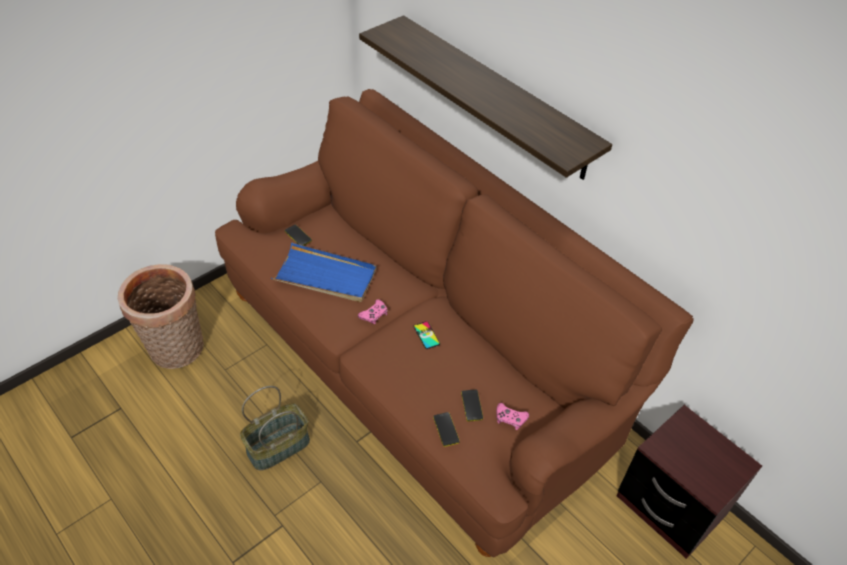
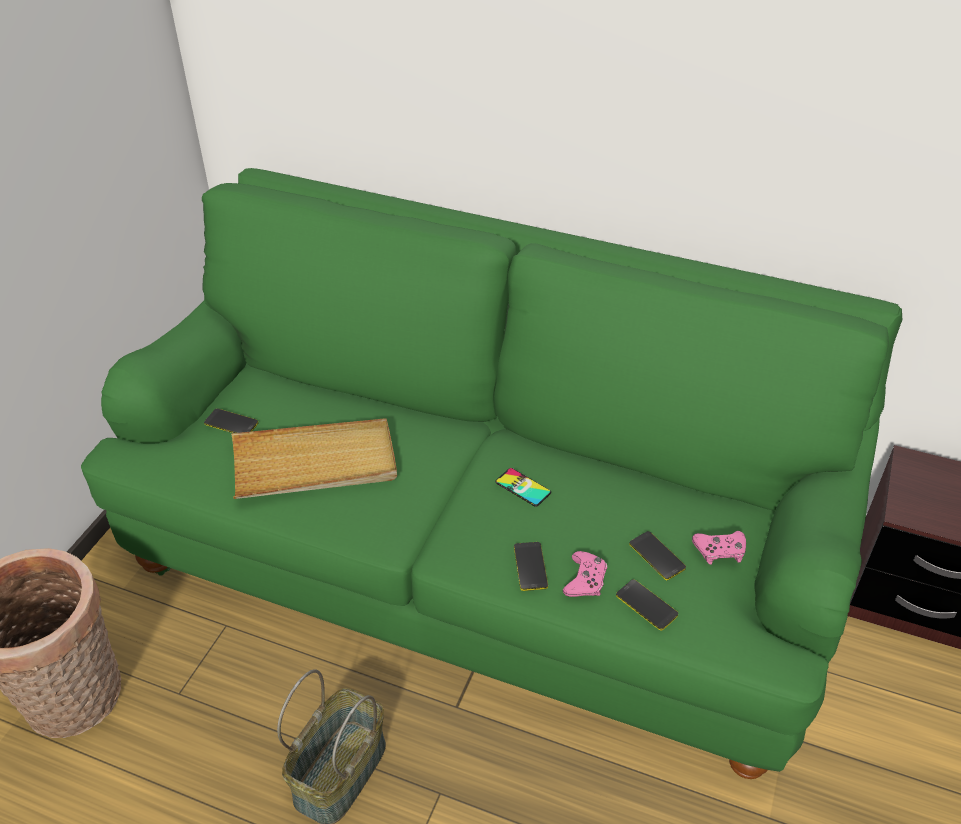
camera: 25 degrees left, 5 degrees down
(325, 276) = (315, 464): blue tray -> beige tray
(374, 314) = (426, 489): pink game controller -> pink game controller (585, 580)
(399, 380) = (530, 566): none -> phone
(420, 368) = (481, 561): brown sofa -> green sofa
(495, 96) = (491, 95): shelf -> none

